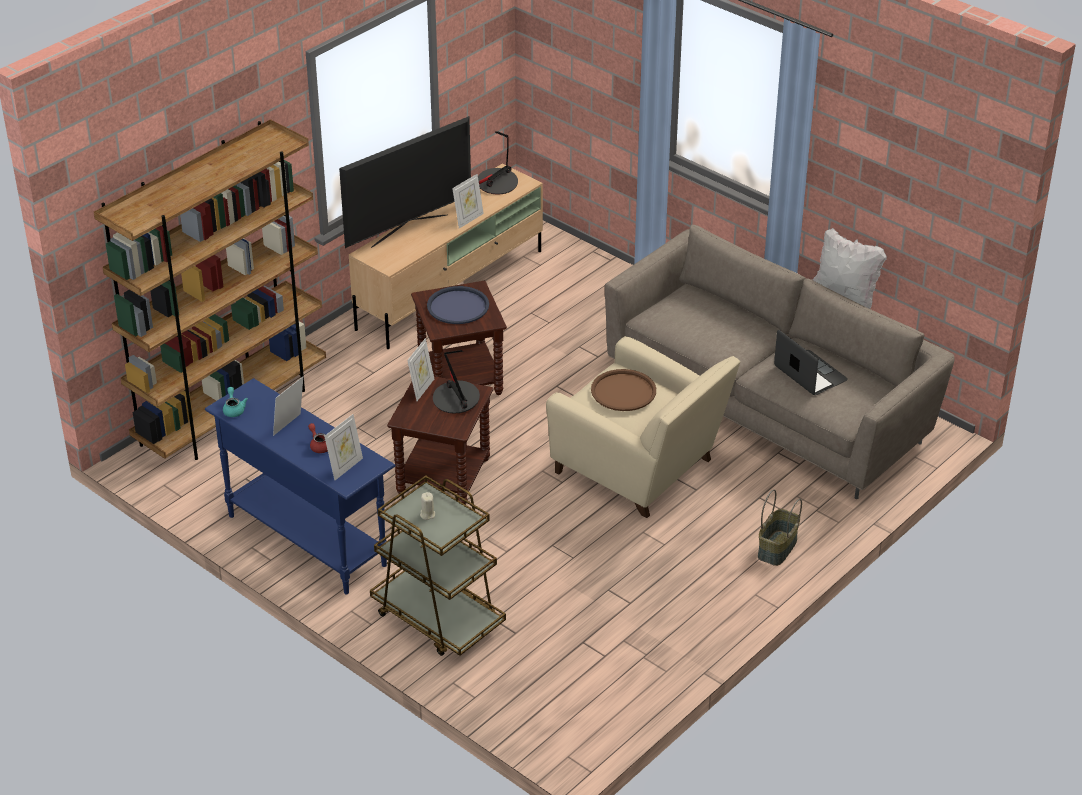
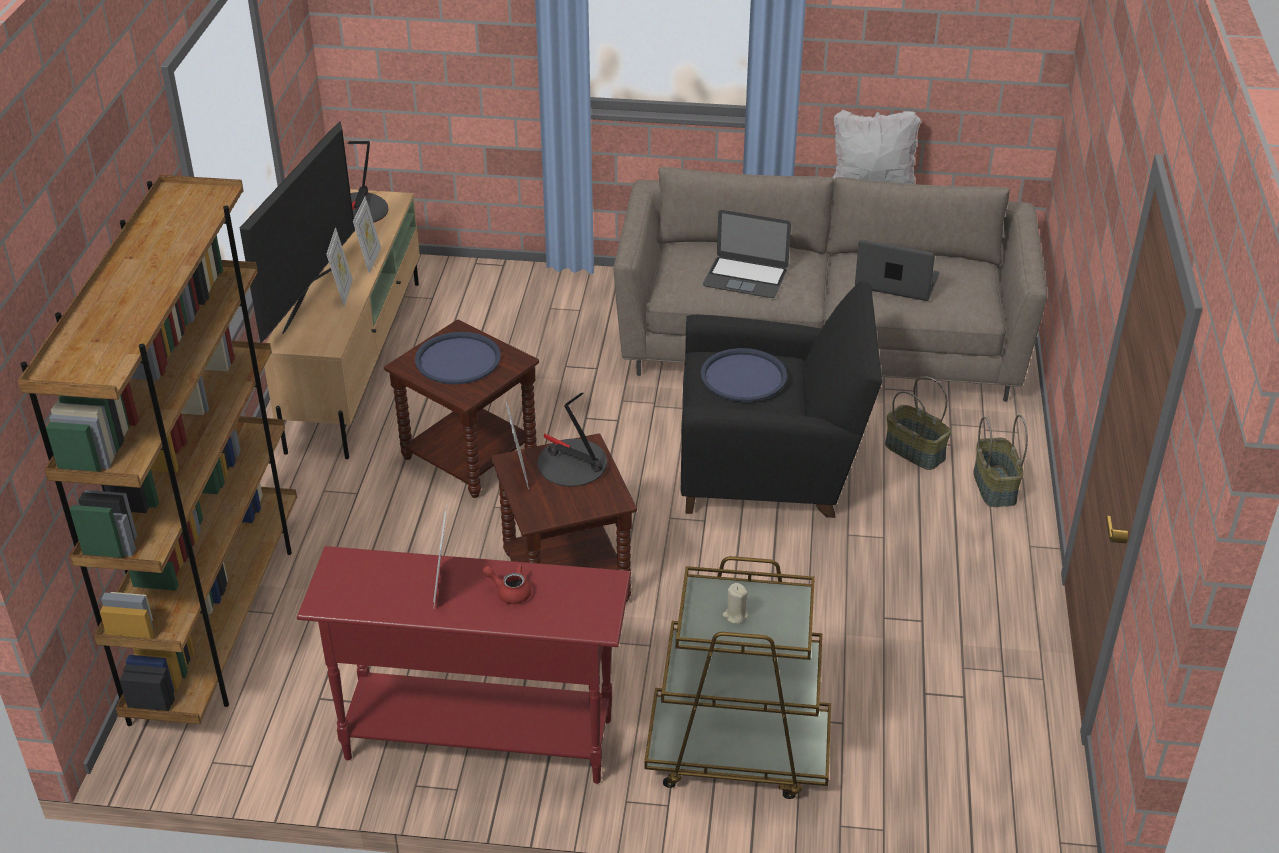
camera: 35 degrees left, 0 degrees up
(234, 409) = (342, 599): turquoise teapot -> none
(306, 540) = (478, 738): blue console table -> red console table
(345, 467) = (574, 605): picture frame -> picture frame (343, 292)
(623, 391) = (743, 376): brown tray -> blue tray
(640, 469) = (771, 468): beige armchair -> black armchair
(707, 328) = (745, 277): none -> laptop
(750, 502) = (916, 451): none -> basket

